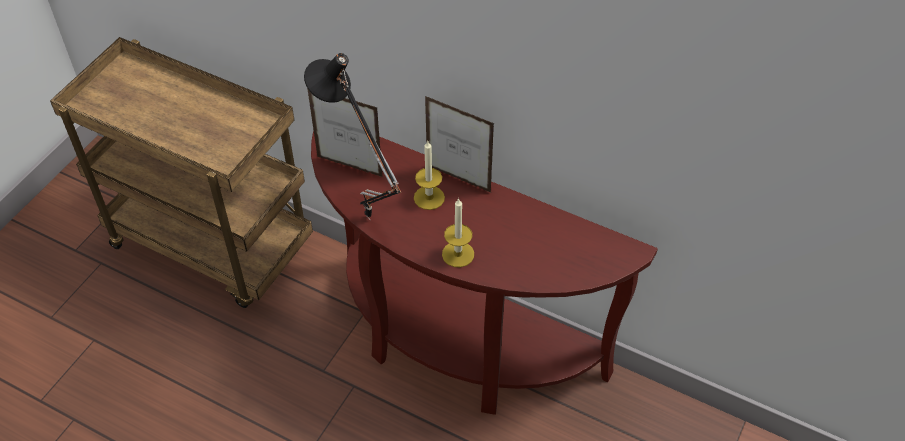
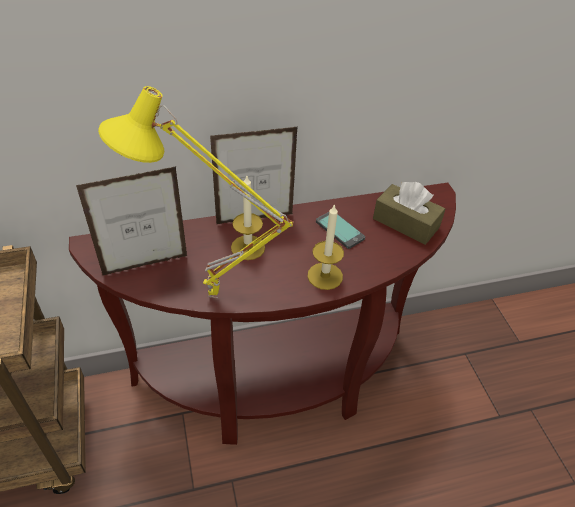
camera: 45 degrees left, 5 degrees down
(364, 219) = (211, 300): black table lamp -> yellow table lamp
(511, 228) = (340, 230): none -> phone
(570, 257) = (405, 223): none -> brown tissue box

